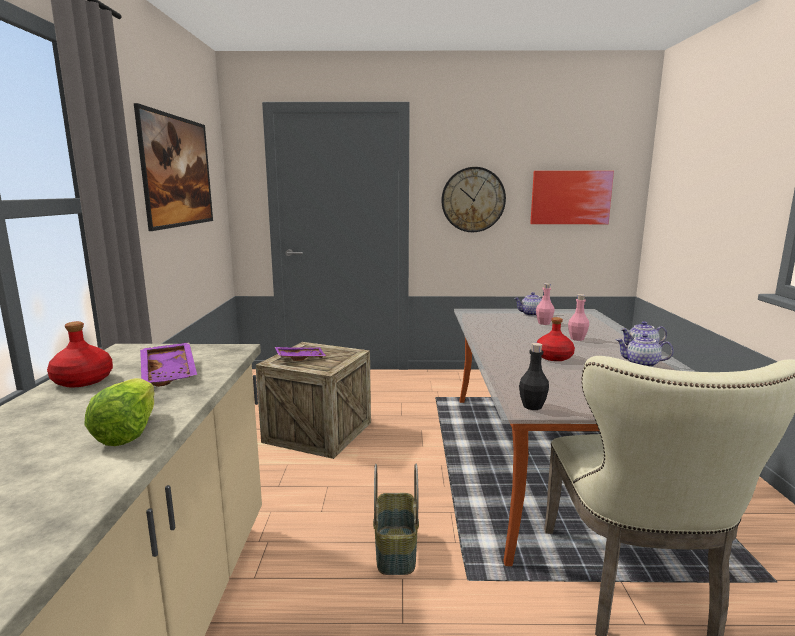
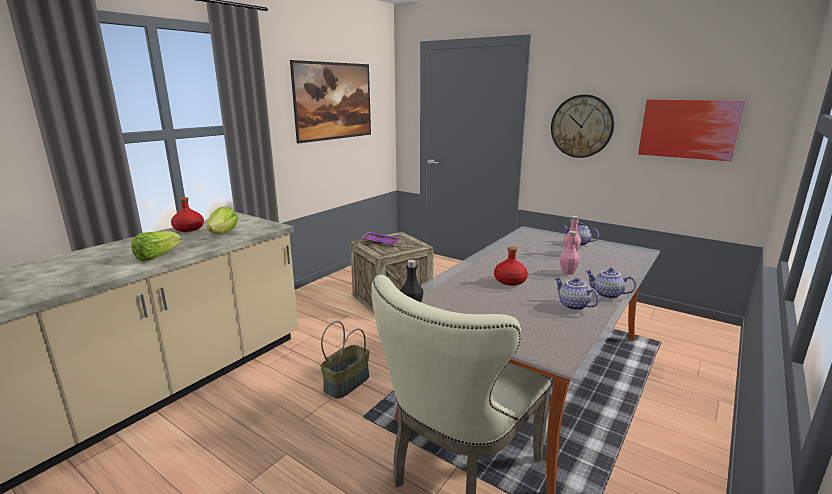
camera: 35 degrees right, 5 degrees up
(170, 373) = (224, 233): purple tray -> lettuce

